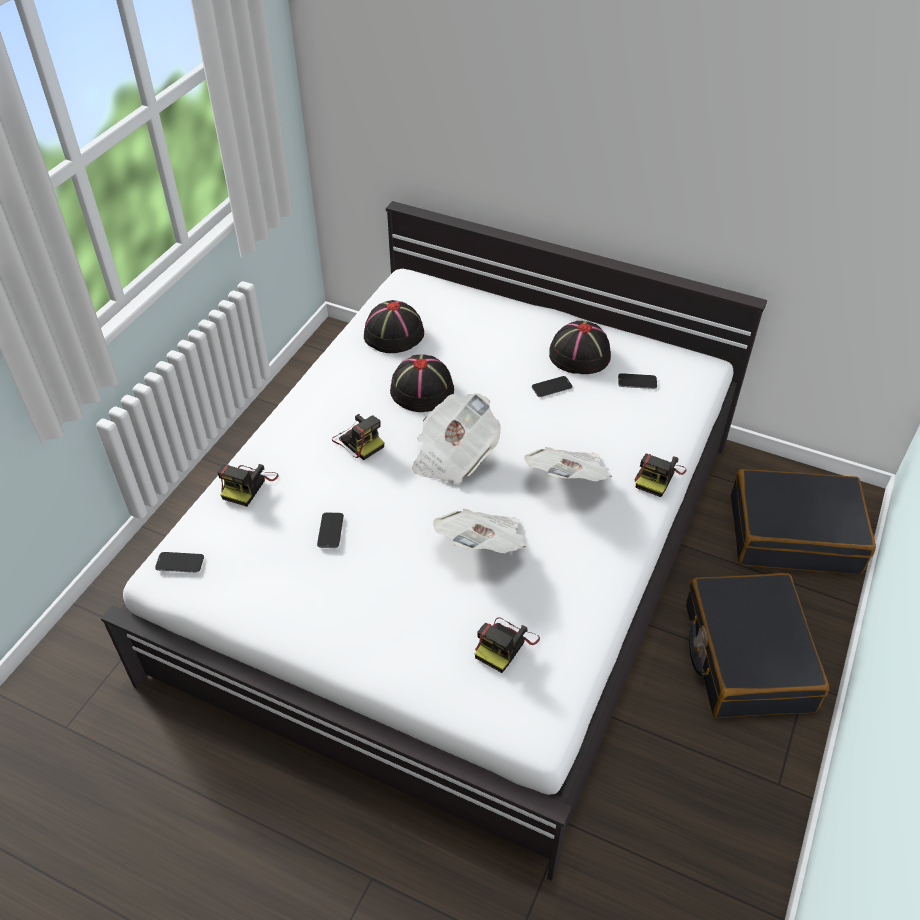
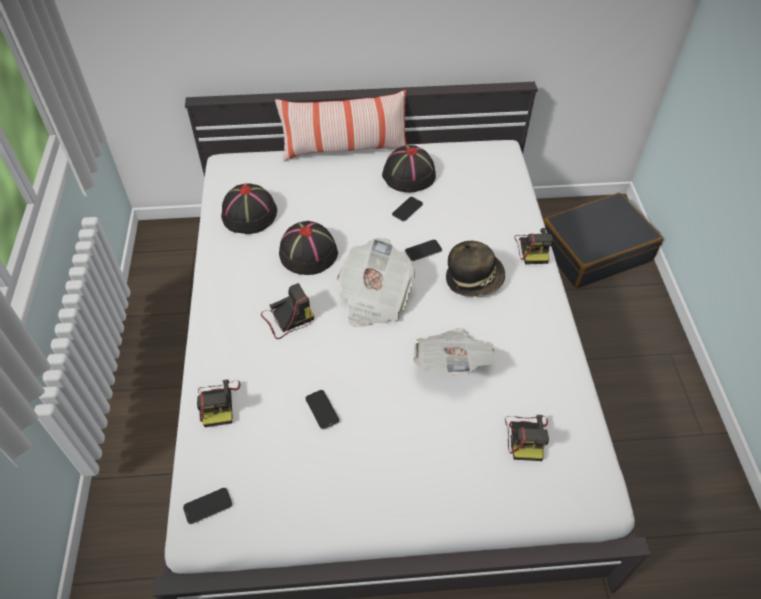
camera: 30 degrees left, 5 degrees up
(358, 440) = (287, 319): camera -> camera turned 45 degrees counterclockwise
(532, 307) = (345, 149): none -> pillow
(568, 479) = (474, 279): newspaper -> hat
(637, 382) = (465, 180): phone -> phone (423, 251)
(746, 657) = (624, 353): black suitcase -> none

